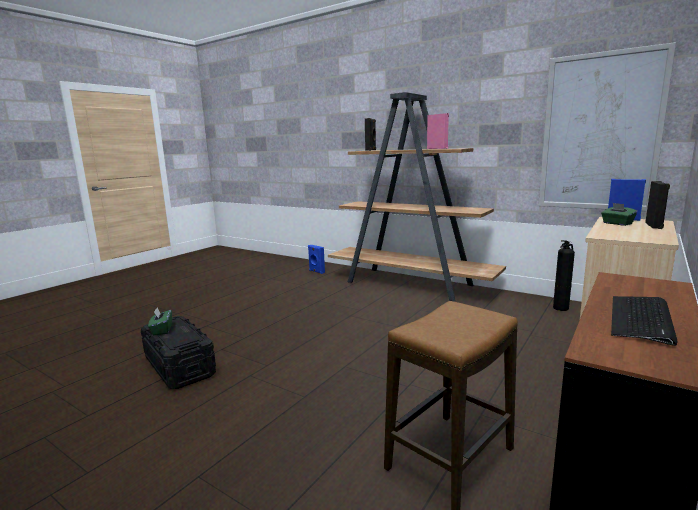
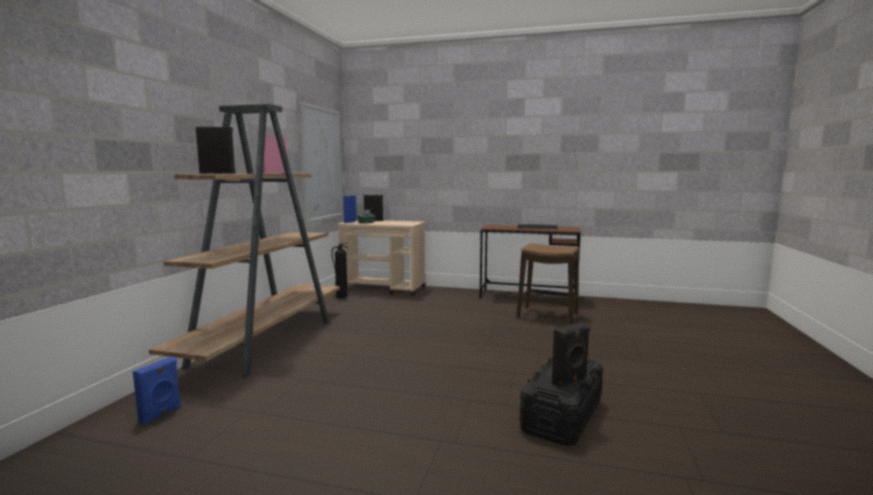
camera: 110 degrees left, 5 degrees down
(162, 330) = (570, 381): green tissue box -> black speaker

